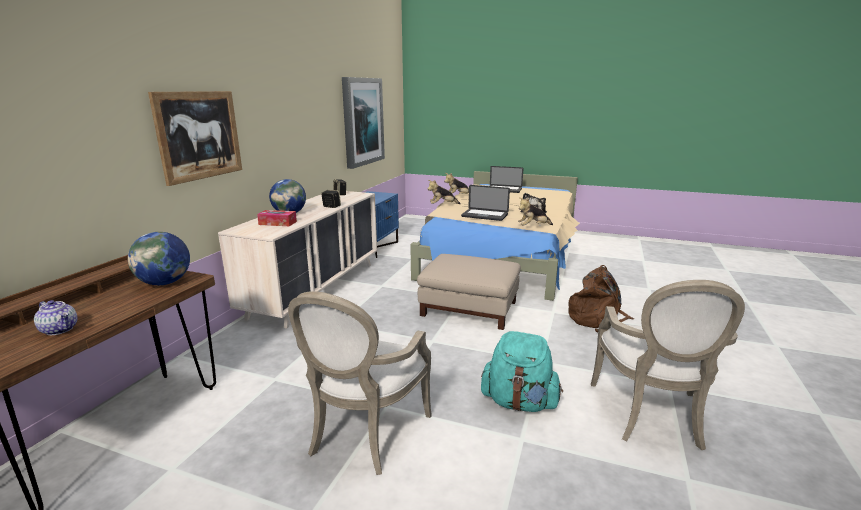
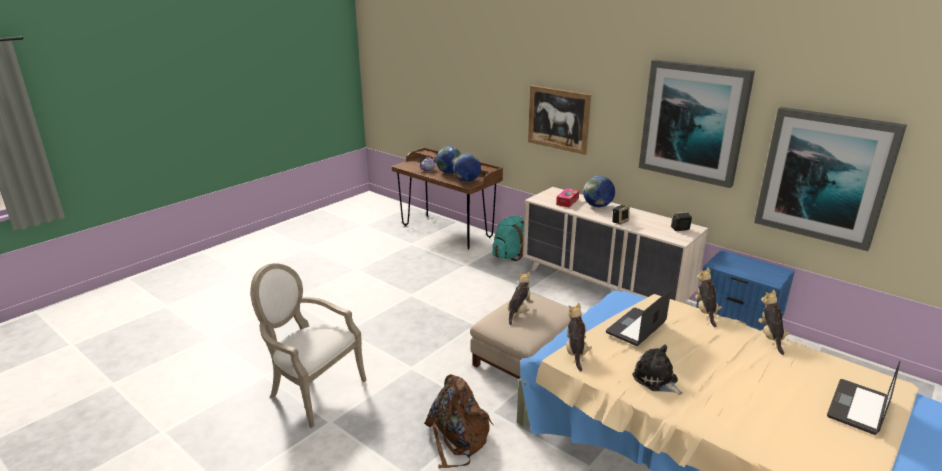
camera: 110 degrees right, 5 degrees up
(97, 305) = (449, 172): none -> globe
(307, 101) = (693, 122): none -> picture
(363, 435) = (393, 285): armchair -> none
(469, 267) = (519, 312): none -> plush toy
(519, 402) = (375, 341): turquoise backpack -> turquoise backpack (510, 255)

